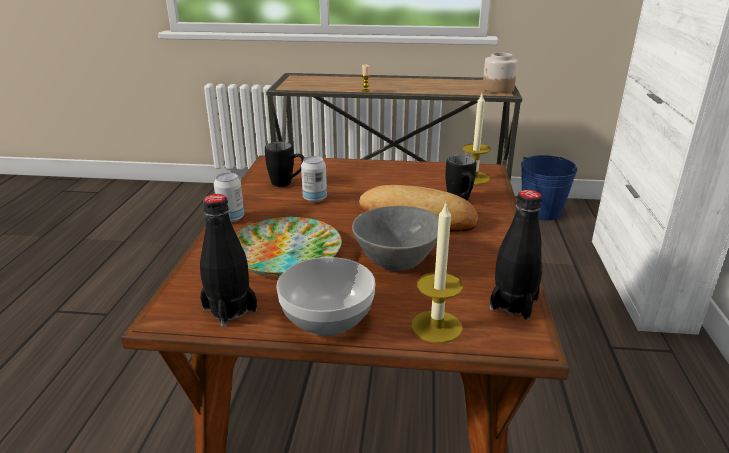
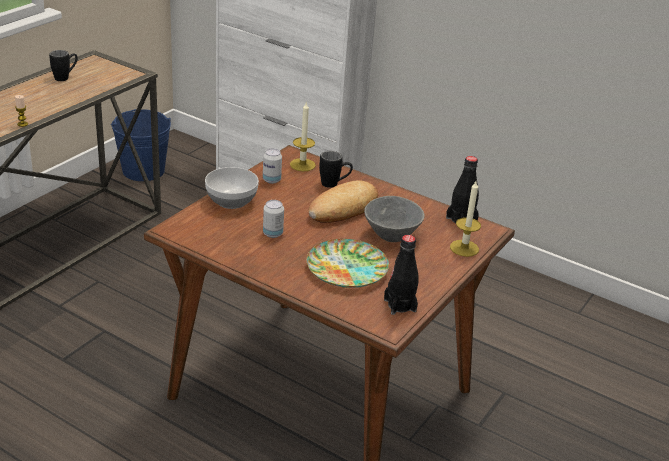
camera: 65 degrees left, 5 degrees up
(231, 218) = (272, 276): can -> can (271, 180)
(287, 184) = (232, 237): black mug -> black mug (65, 77)
(328, 318) = (433, 276): bowl -> bowl (231, 200)
(498, 89) = (119, 70): jar -> none

